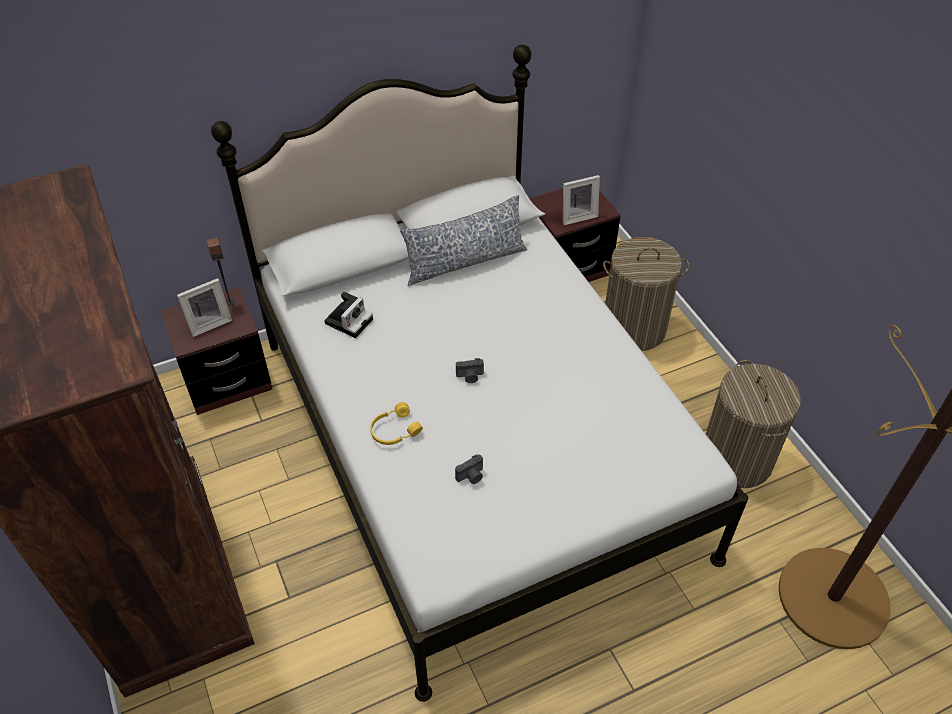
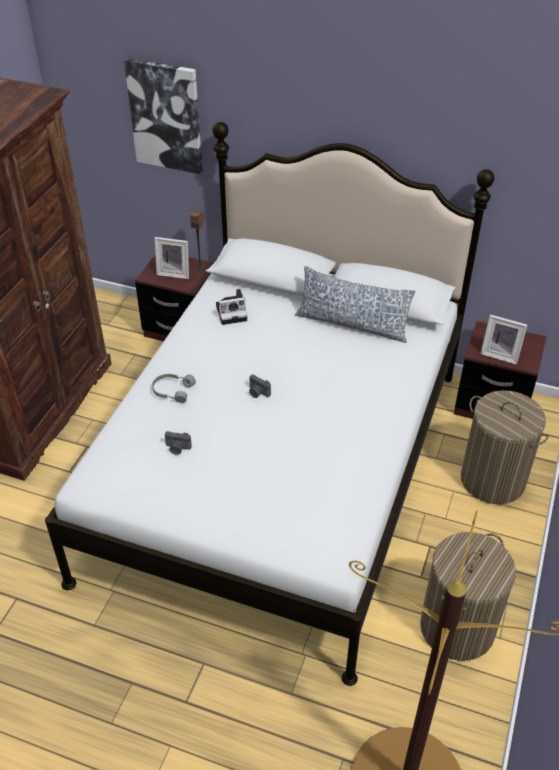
camera: 45 degrees right, 5 degrees down
(133, 146) = (166, 116): none -> picture
(394, 430) = (172, 390): yellow headphones -> grey headphones

